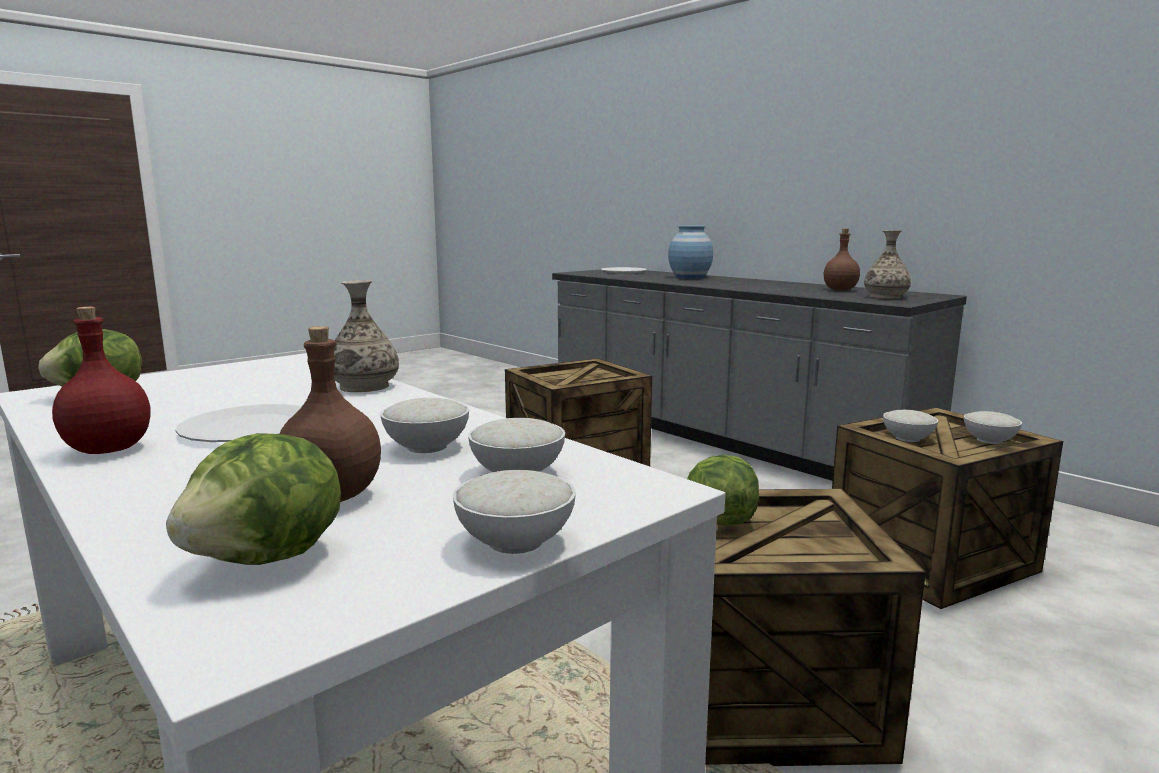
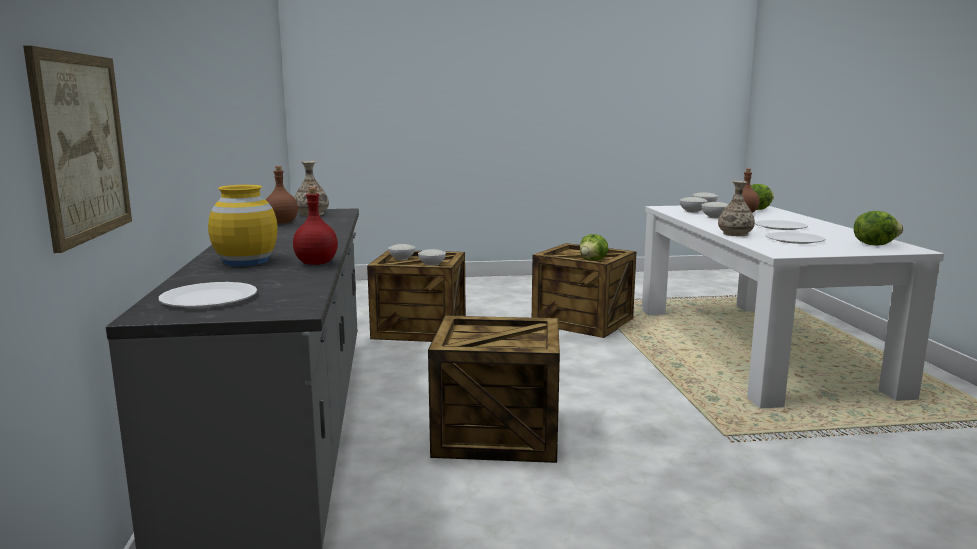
camera: 145 degrees left, 0 degrees up
(107, 449) = (827, 227): red bottle -> red bottle (317, 263)
(253, 387) = (794, 240): none -> white plate
(634, 193) = (82, 146): none -> picture
(689, 277) = (246, 261): blue vase -> yellow vase

